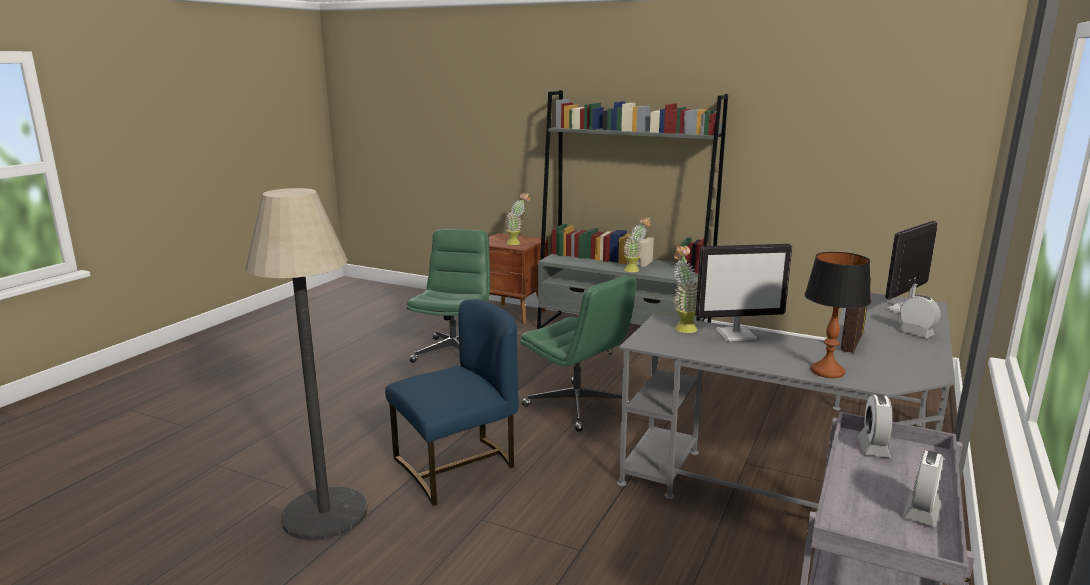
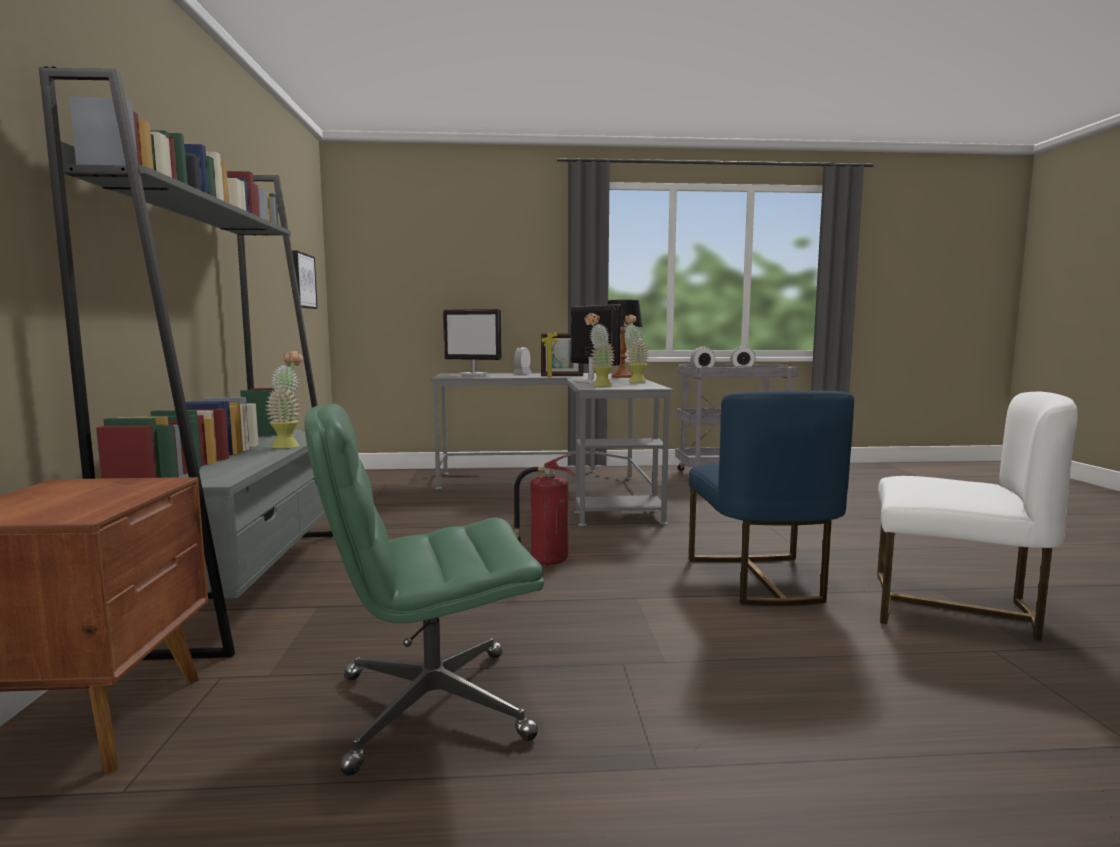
camera: 120 degrees left, 10 degrees down
(324, 513) = (952, 609): floor lamp -> white chair
(457, 466) = (760, 579): blue chair -> blue chair turned 120 degrees counterclockwise
(517, 243) = (111, 489): potted plant -> potted plant (634, 381)
(577, 406) = (546, 560): green office chair -> fire extinguisher
(891, 163) = (302, 281): none -> picture

